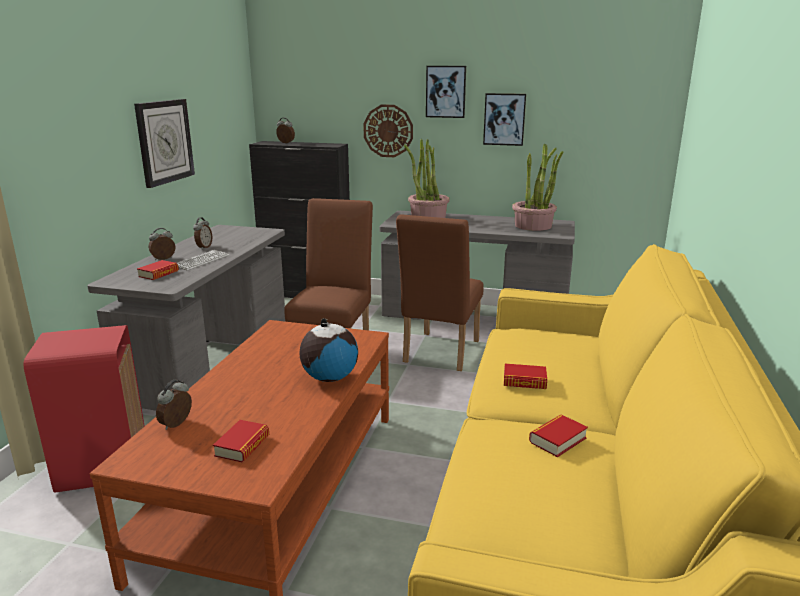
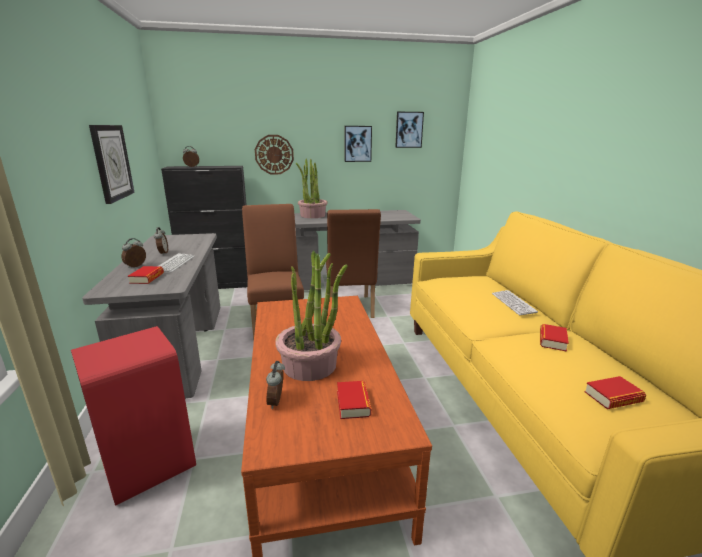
camera: 25 degrees left, 0 degrees up
(329, 378) = (356, 335): globe -> none
(446, 91) = (316, 124): picture -> picture (409, 130)
(524, 381) = (486, 309): book -> book (613, 397)
(533, 226) = (387, 214): potted plant -> potted plant (310, 365)
(576, 381) = (513, 303): none -> keyboard

